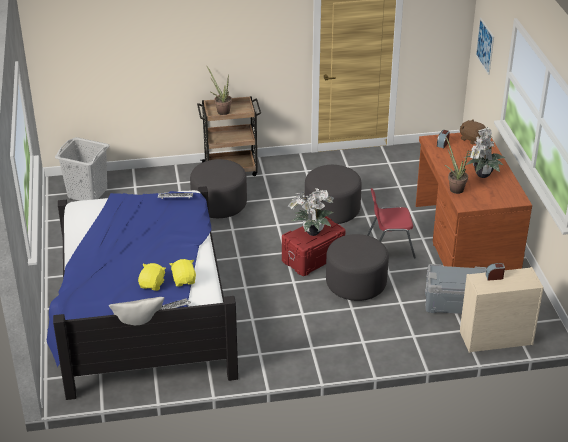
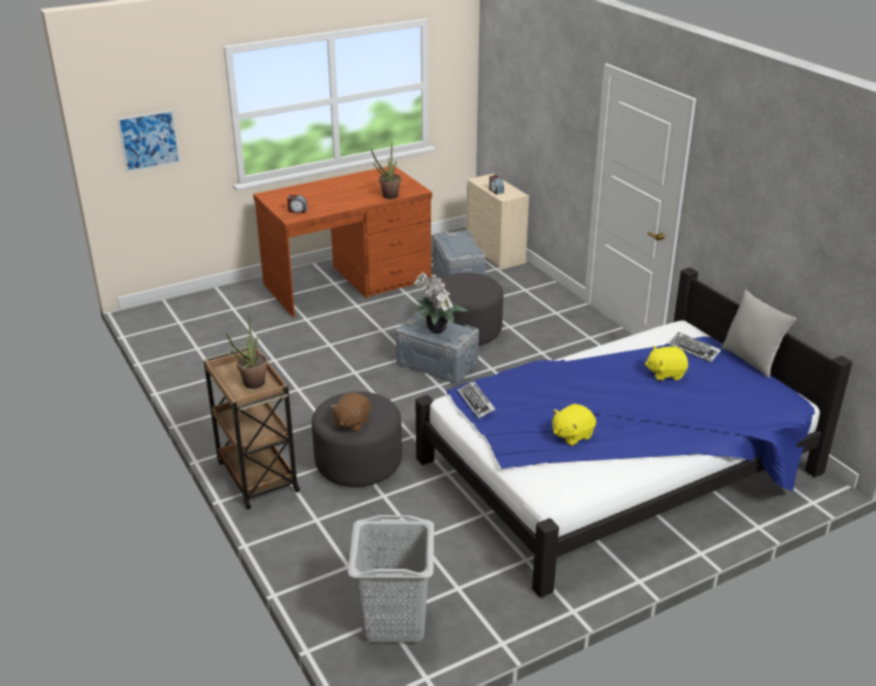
camera: 110 degrees left, 5 degrees down
(184, 280) = (637, 355): yellow plush toy -> yellow plush toy (572, 435)
(312, 257) = (436, 365): red storage box -> grey storage box
(332, 210) = (328, 369): grey ottoman -> none
(389, 247) = (386, 321): red chair -> none
(471, 139) = (278, 198): brown plush toy -> brown plush toy (351, 423)
(481, 175) = (354, 188): potted plant -> none

